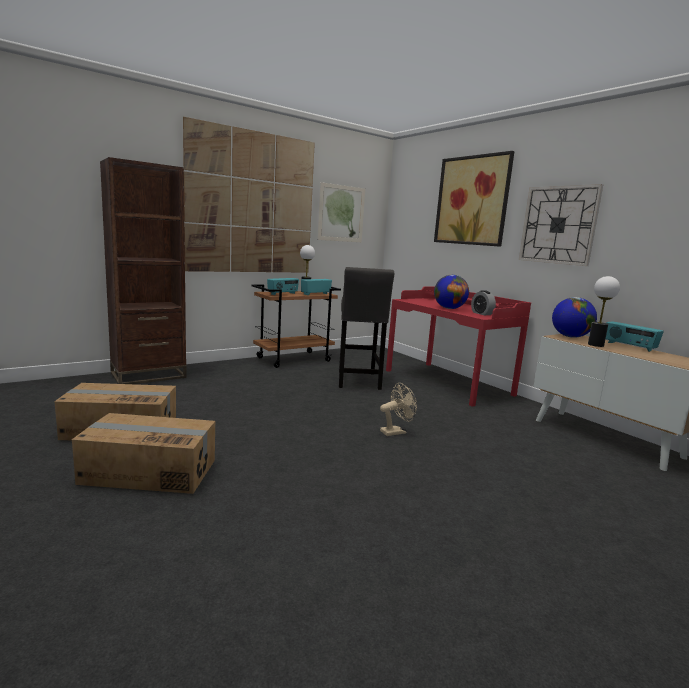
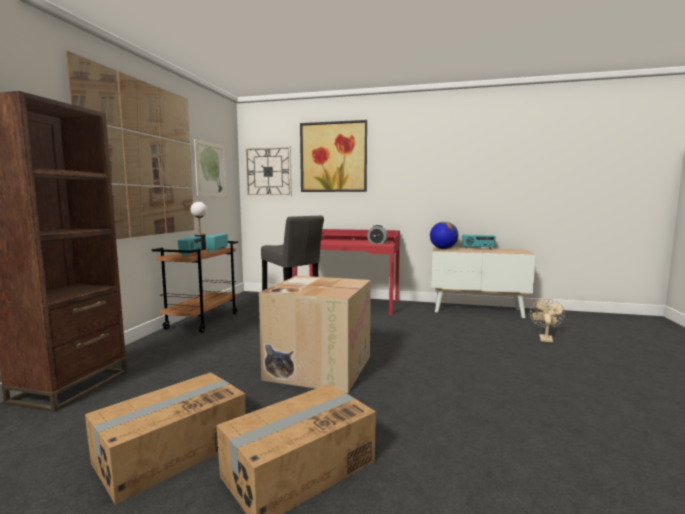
camera: 40 degrees left, 5 degrees down
(299, 421) = (318, 367): none -> cardboard box
(396, 431) = (390, 347): beige fan -> beige fan (545, 338)
(449, 308) = (350, 243): globe -> none
(558, 225) = (411, 173): wall clock -> wall clock (268, 171)
(595, 345) = (466, 250): table lamp -> none

